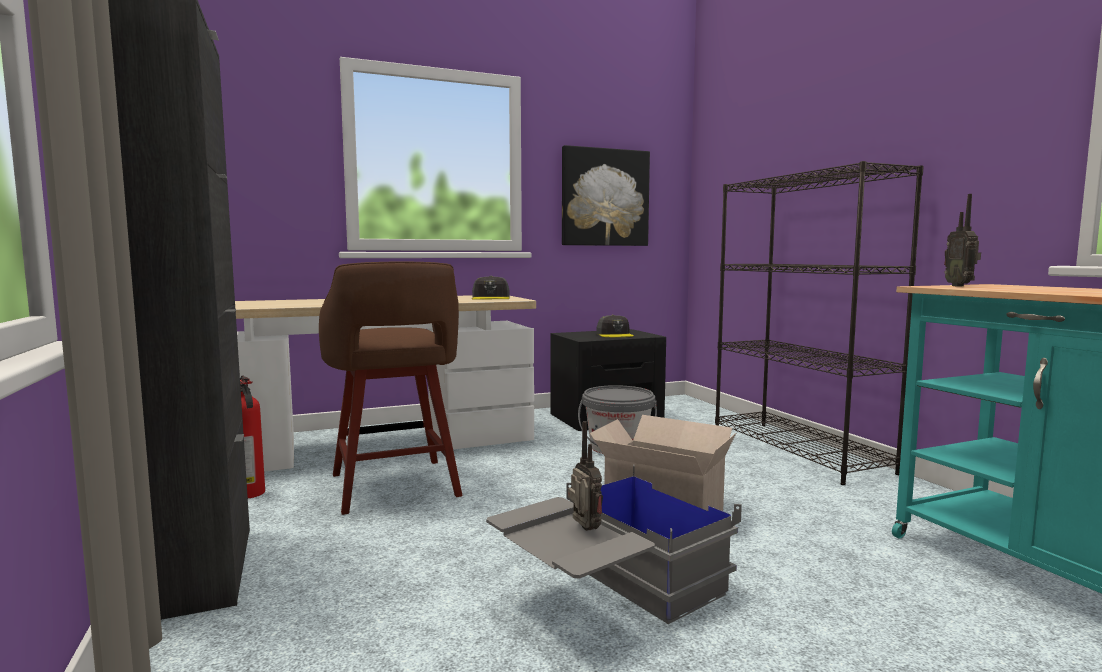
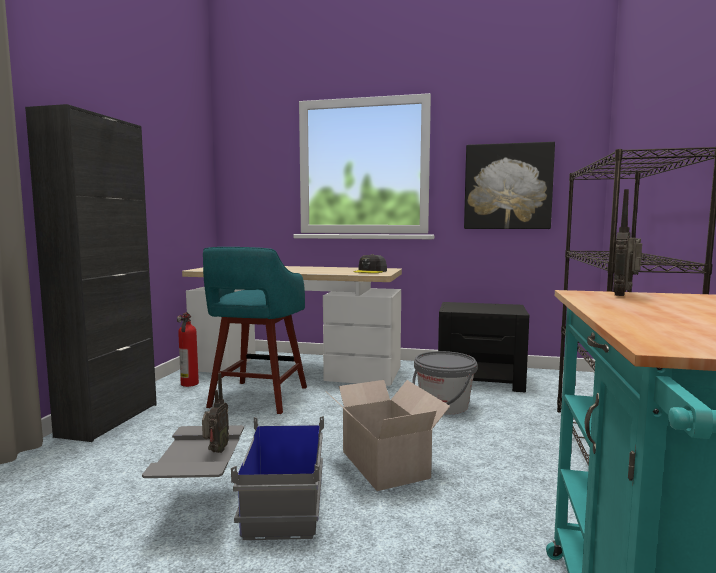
camera: 35 degrees right, 0 degrees up
(395, 487) = (257, 398): brown stool -> turquoise stool
(615, 335) = (487, 308): grey cap -> none

